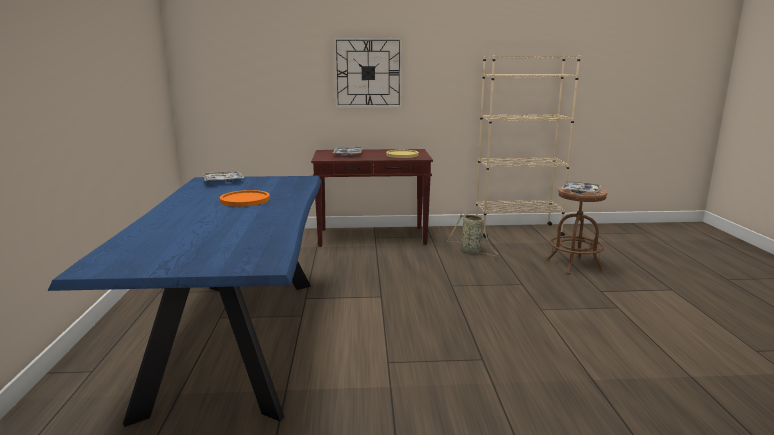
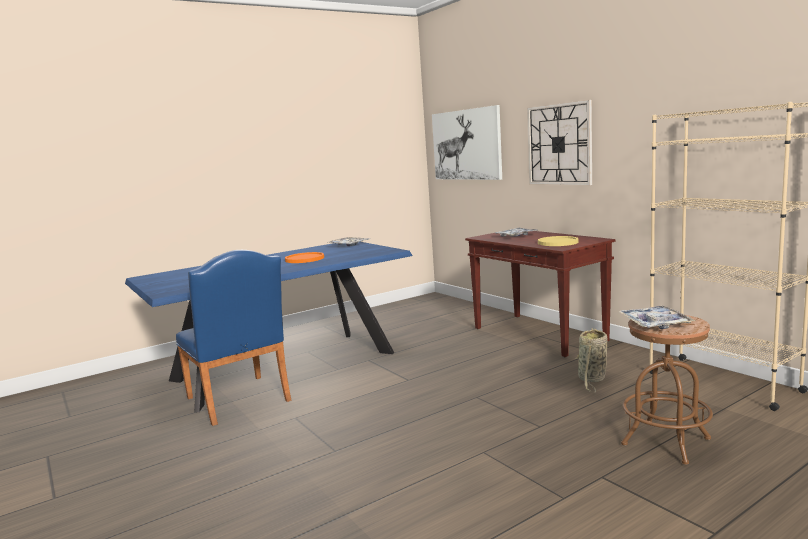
camera: 60 degrees right, 5 degrees down
(243, 68) = (466, 145): none -> picture
(297, 384) = (240, 401): none -> blue chair

